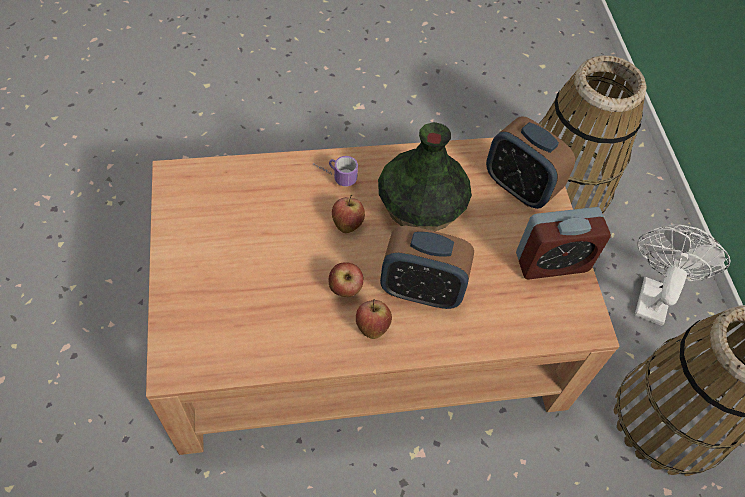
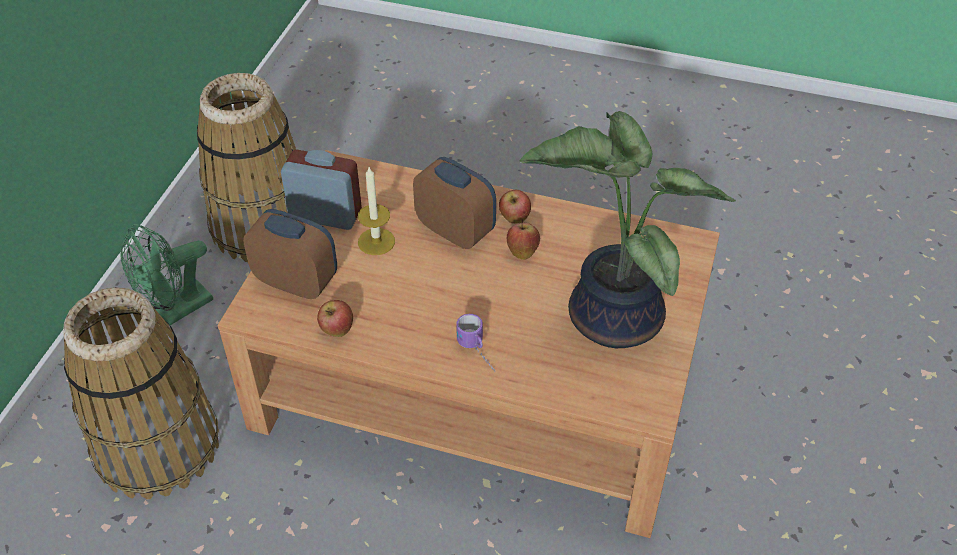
camera: 150 degrees left, 10 degrees down
(236, 249) = (609, 315): none -> potted plant
(347, 224) = (490, 303): apple -> apple (337, 330)
(419, 207) = (409, 296): vase -> none
(485, 250) = (376, 241): none -> candle
(519, 187) = (296, 282): alarm clock -> alarm clock turned 45 degrees counterclockwise
(653, 294) = (176, 310): white fan -> green fan

